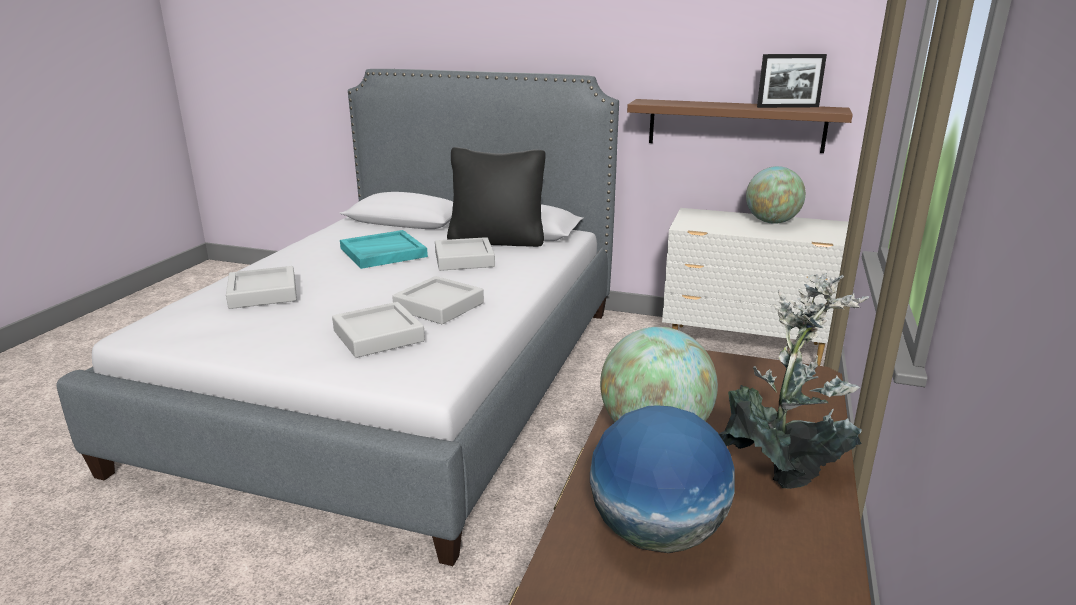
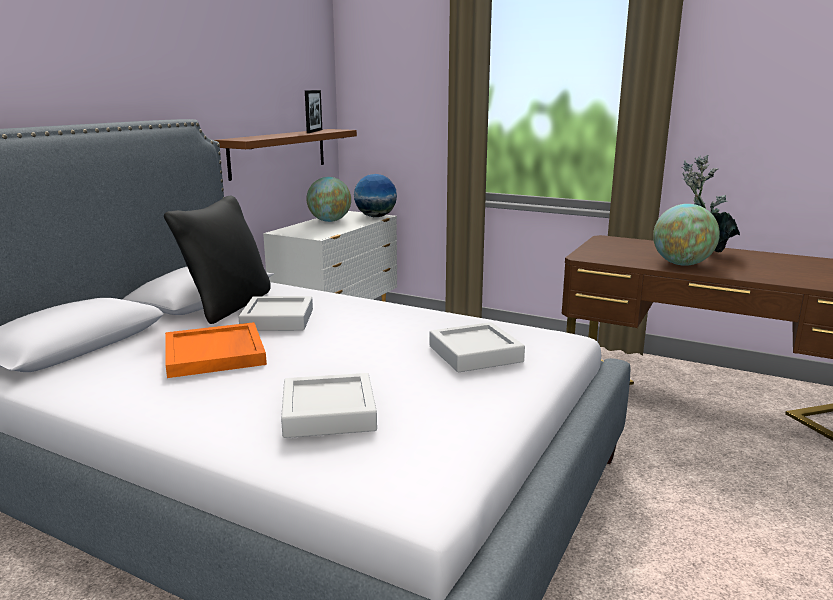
camera: 80 degrees left, 5 degrees down
(383, 253) = (215, 354): turquoise tray -> orange tray
(439, 306) = (408, 332): grey tray -> none
(657, 533) = (770, 271): globe -> globe (375, 217)

